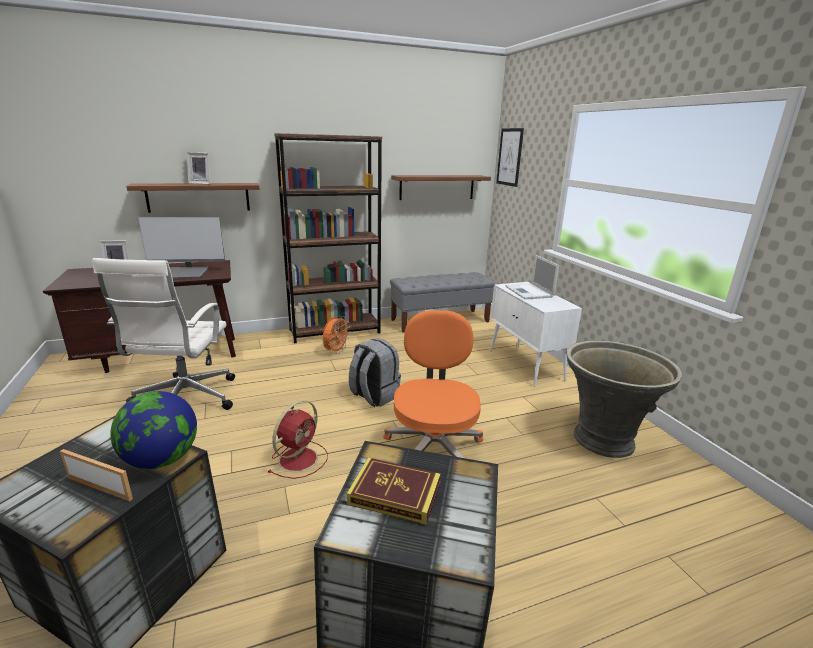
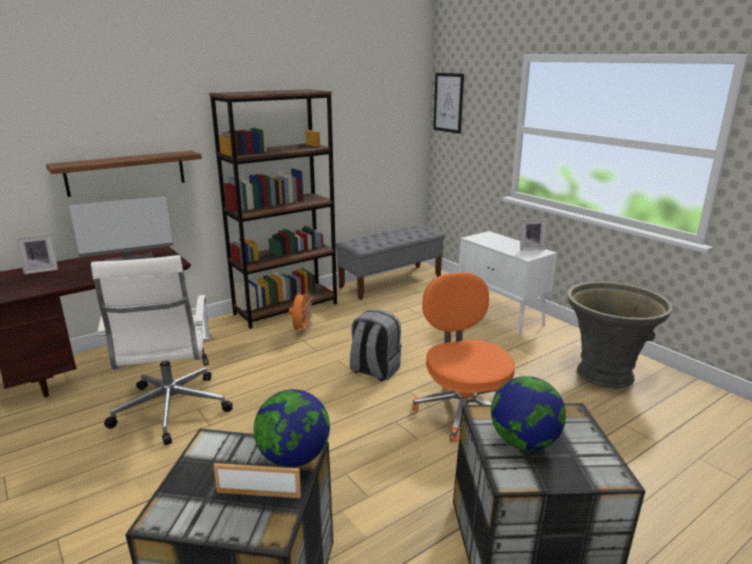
camera: 15 degrees left, 0 degrees up
(202, 183) = (133, 157): picture frame -> picture frame (530, 248)
(299, 458) = (341, 445): red fan -> none
(395, 494) = (524, 442): book -> globe
(437, 187) = (376, 138): shelf -> none
(529, 292) = (499, 242): laptop -> none

